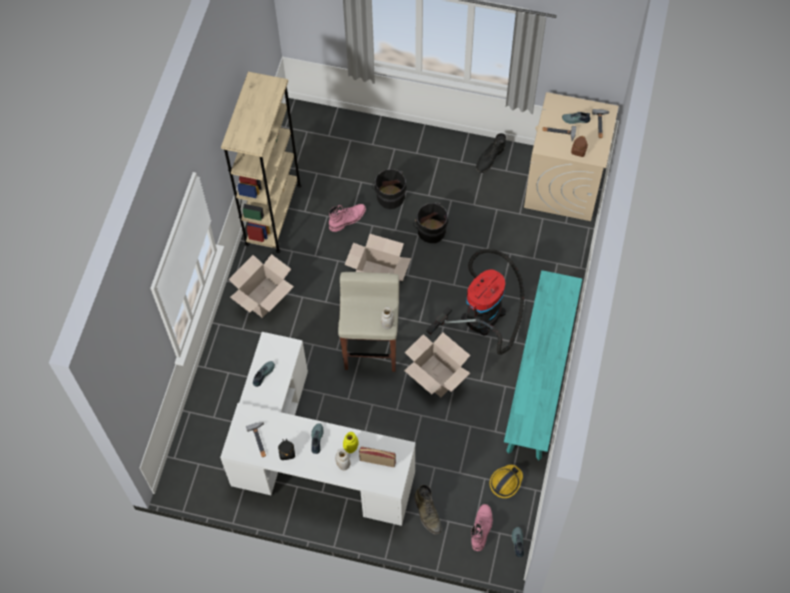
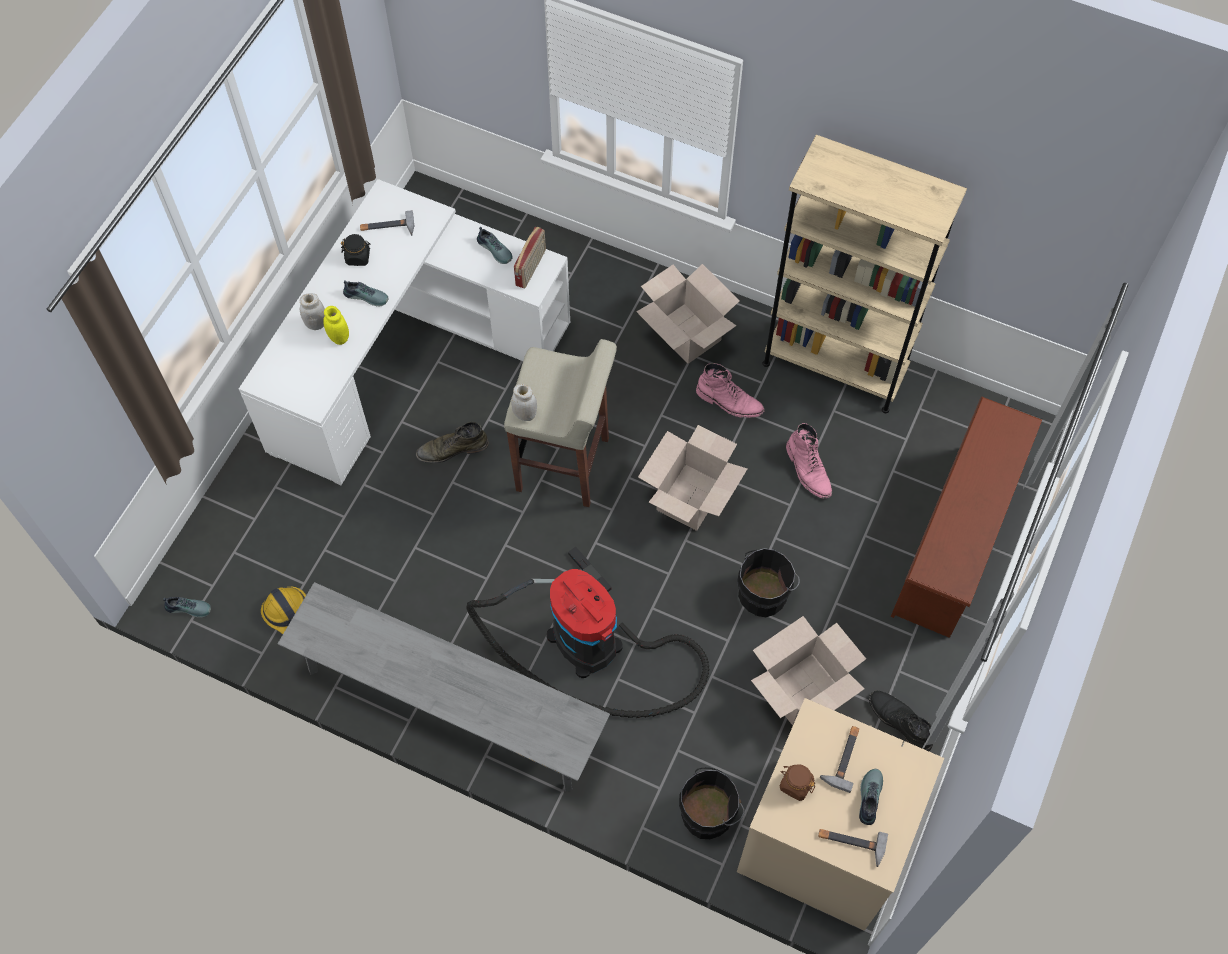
camera: 100 degrees right, 0 degrees up
(378, 143) = (955, 543): none -> brown shoe rack
(378, 460) = (307, 368): radio -> radio (531, 268)
(390, 196) = (843, 541): black bucket -> black bucket (709, 812)
(427, 513) = (275, 493): green boot -> green boot (452, 449)
(437, 376) = (493, 550): cardboard box -> cardboard box (802, 690)
(481, 528) = (228, 562): pink boot -> pink boot (729, 402)
(540, 377) = (449, 706): turquoise bench -> grey bench

